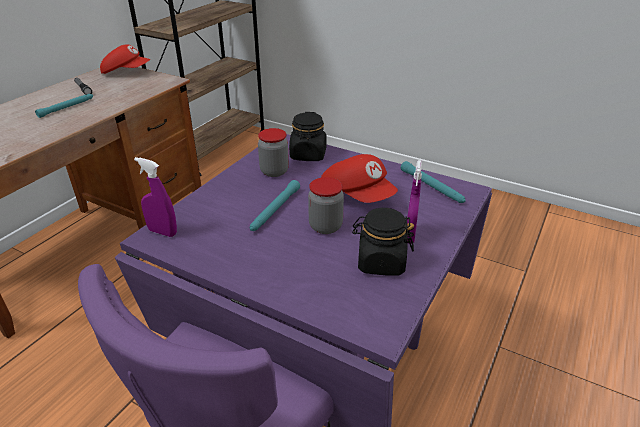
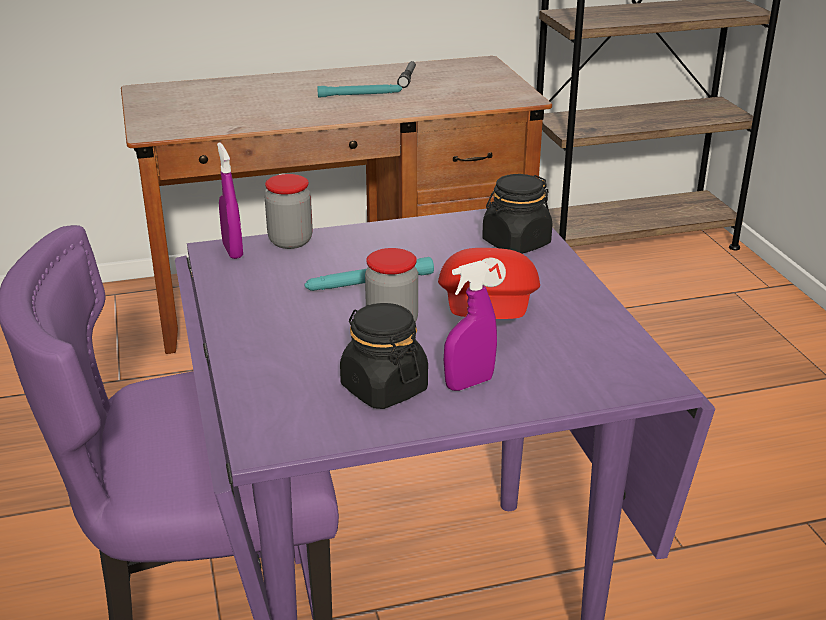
camera: 45 degrees right, 5 degrees down
(126, 72) = (487, 72): red cap -> none
(274, 171) = (441, 244): jar -> jar (290, 241)
(432, 187) = (610, 350): turquoise flashlight -> none

